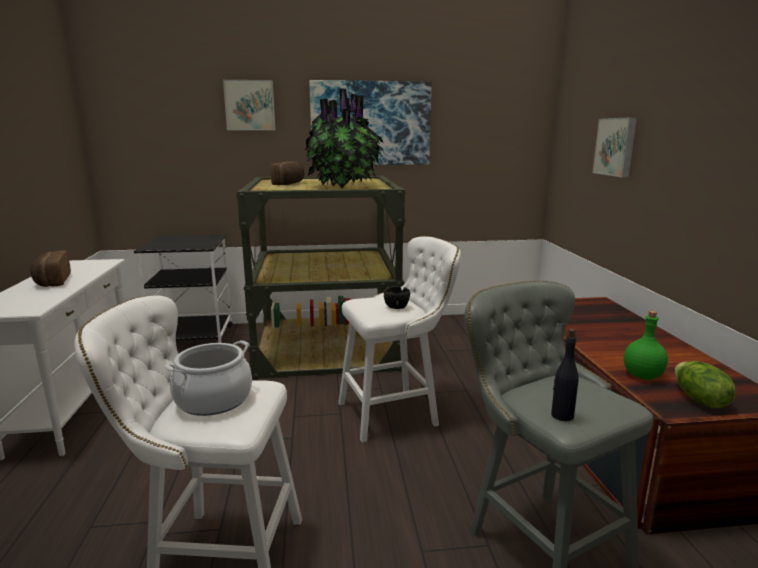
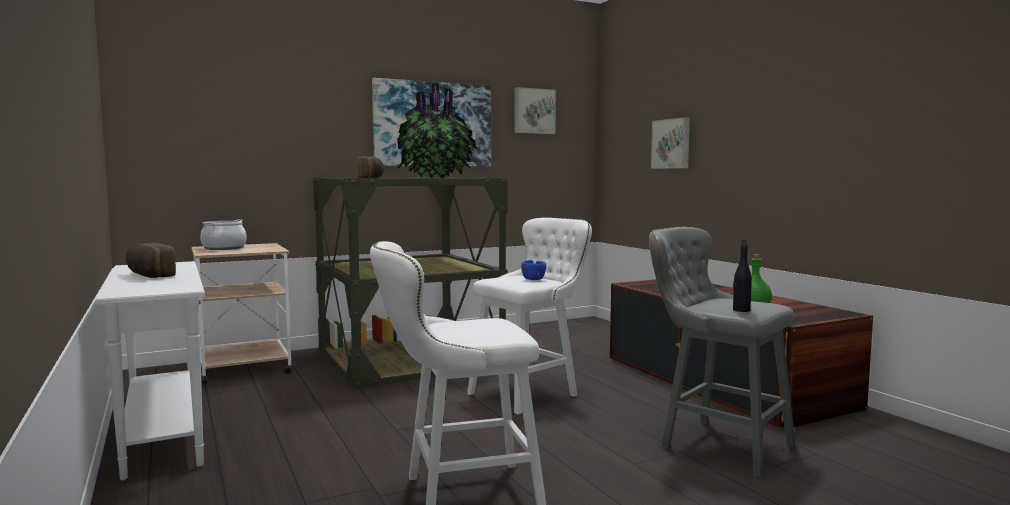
camera: 20 degrees left, 10 degrees down
(195, 339) = (246, 367): black cart -> beige cart
(213, 400) = (468, 326): cooking pot -> cooking pot (224, 248)
(250, 105) = (308, 101): picture -> picture (533, 111)
(396, 307) = (533, 279): black bowl -> blue bowl
(699, 400) = (802, 316): lettuce -> none

